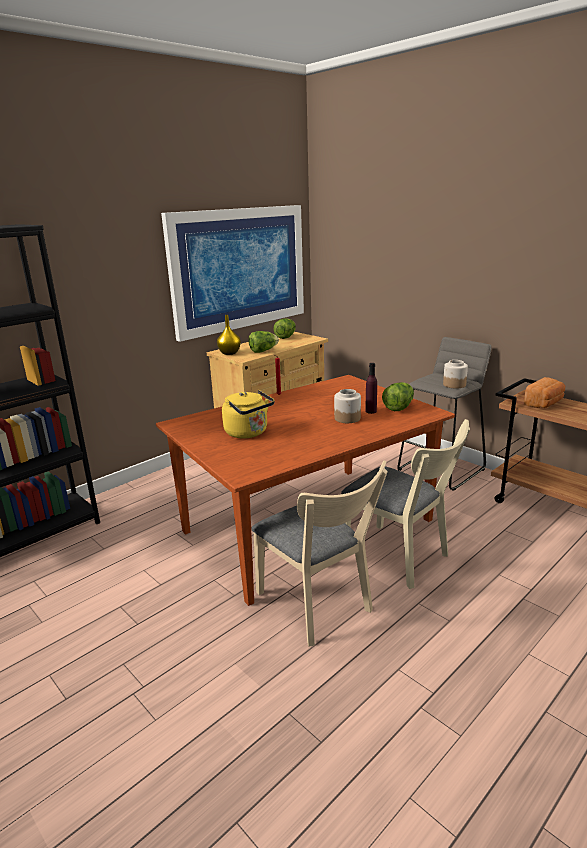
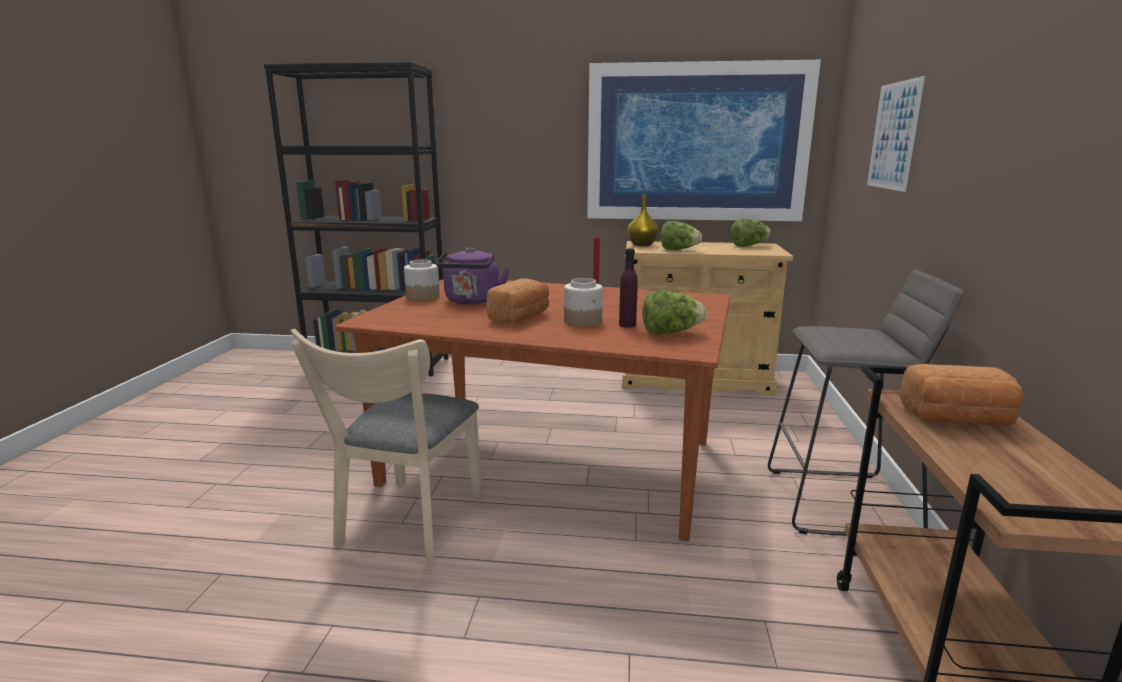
camera: 50 degrees right, 5 degrees down
(248, 433) = (472, 301): yellow kettle -> purple kettle
(313, 430) = (521, 317): none -> bread
(391, 261) = (893, 136): none -> picture
(401, 557) = (565, 547): beige chair -> none
(454, 385) = (851, 345): jar -> jar (423, 296)

